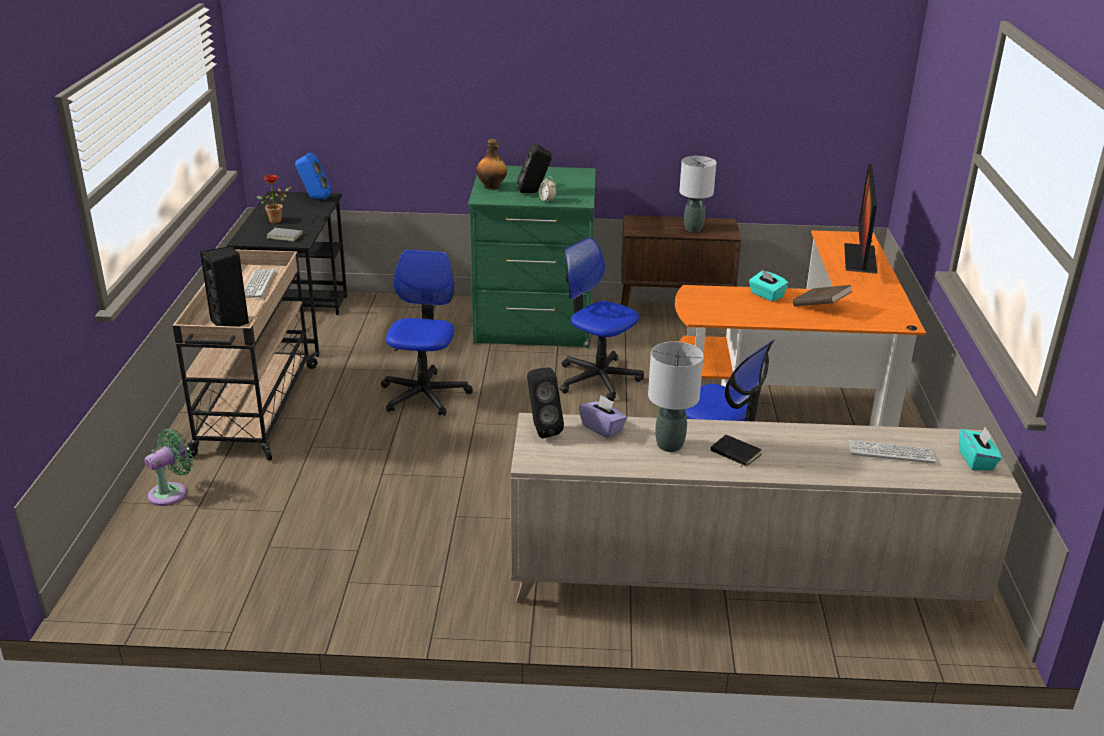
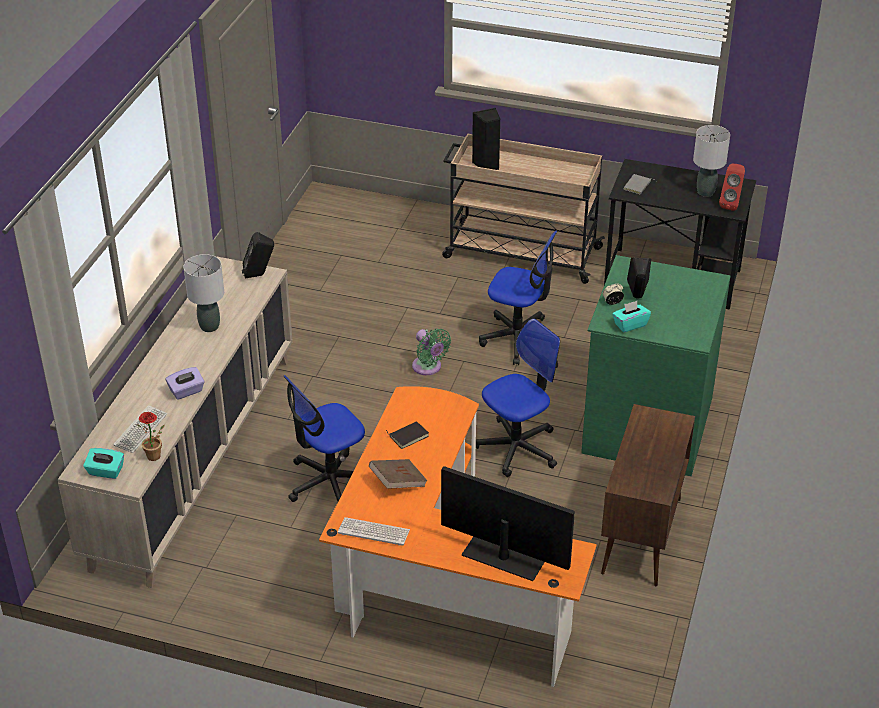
camera: 105 degrees right, 10 degrees up
(171, 492) = (420, 217): green fan -> green fan (428, 368)
(257, 284) = (553, 177): keyboard -> keyboard (373, 532)
(277, 220) = (677, 183): potted plant -> potted plant (155, 458)
(314, 198) = (731, 204): blue speaker -> red speaker
(492, 187) = (657, 273): bottle -> none
(602, 428) = (246, 301): purple tissue box -> purple tissue box (186, 391)
(693, 229) = (643, 460): grey table lamp -> grey table lamp (705, 192)
(734, 453) = (183, 353): black book -> black book (408, 436)
(766, 295) = (436, 453): turquoise tissue box -> turquoise tissue box (630, 324)

